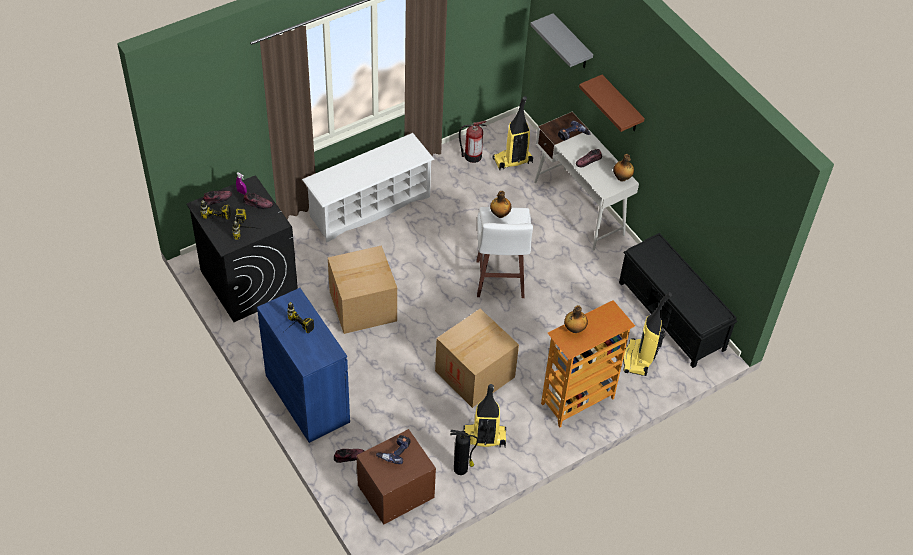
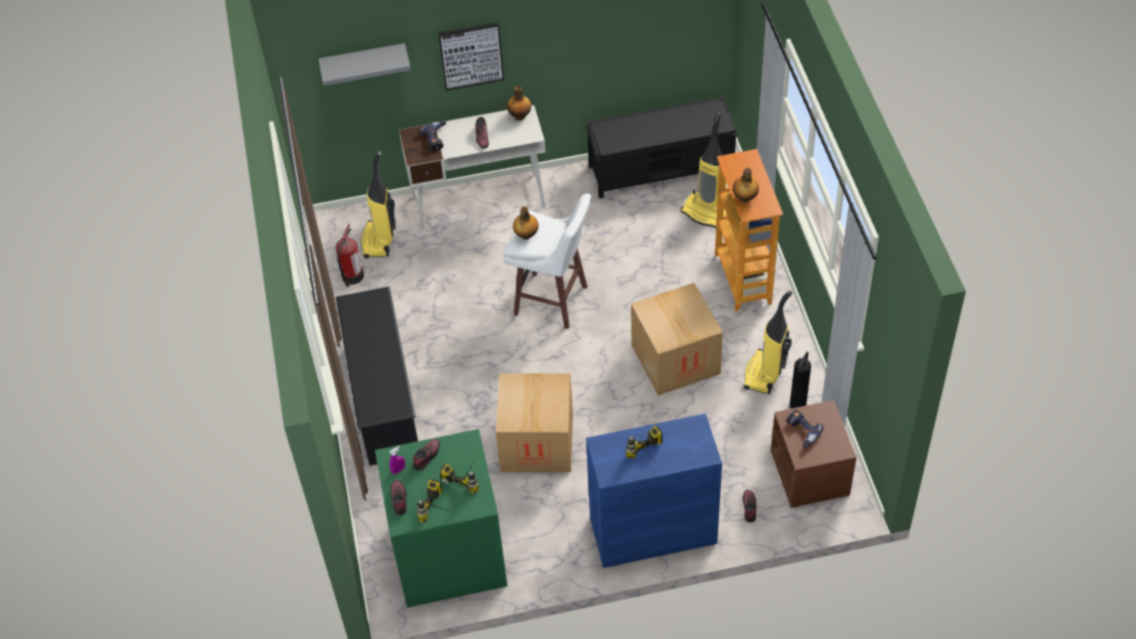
camera: 65 degrees left, 0 degrees up
(248, 281) = (448, 556): black washing machine -> green washing machine
(369, 206) = (383, 399): white shoe rack -> black shoe rack
(621, 105) = (471, 55): brown shelf -> picture

